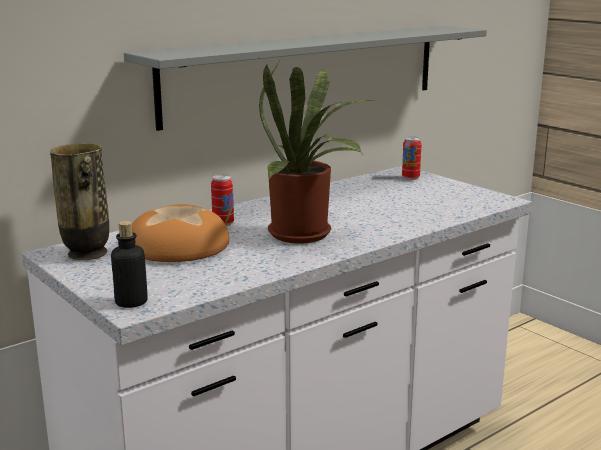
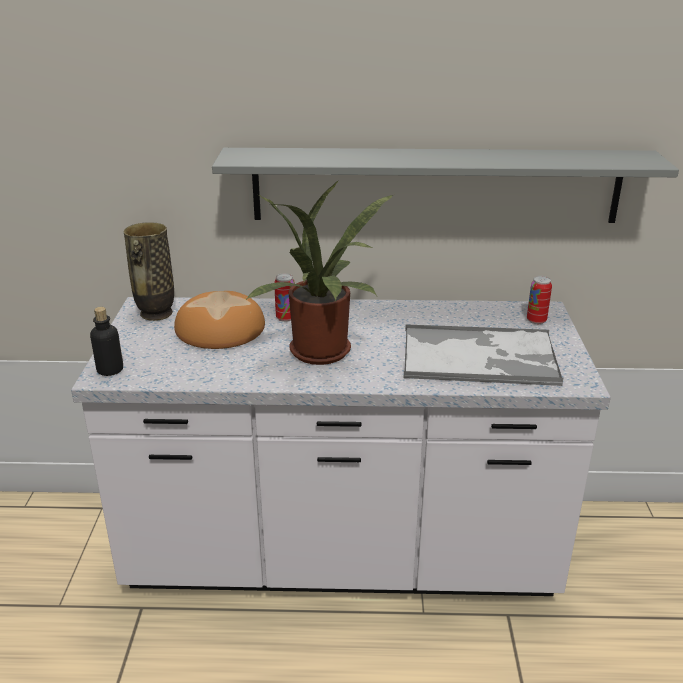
camera: 40 degrees right, 10 degrees up
(418, 204) = (480, 357): none -> tray

